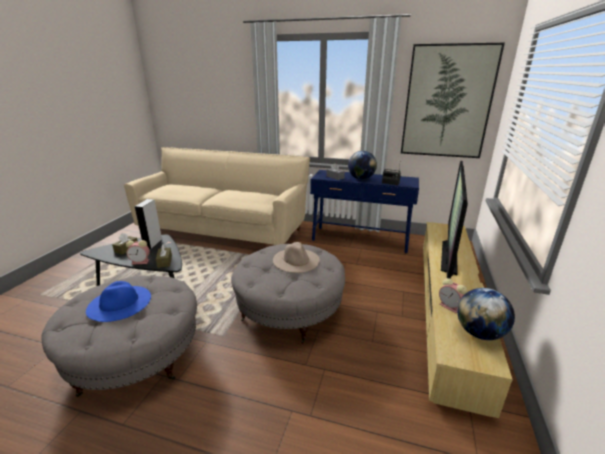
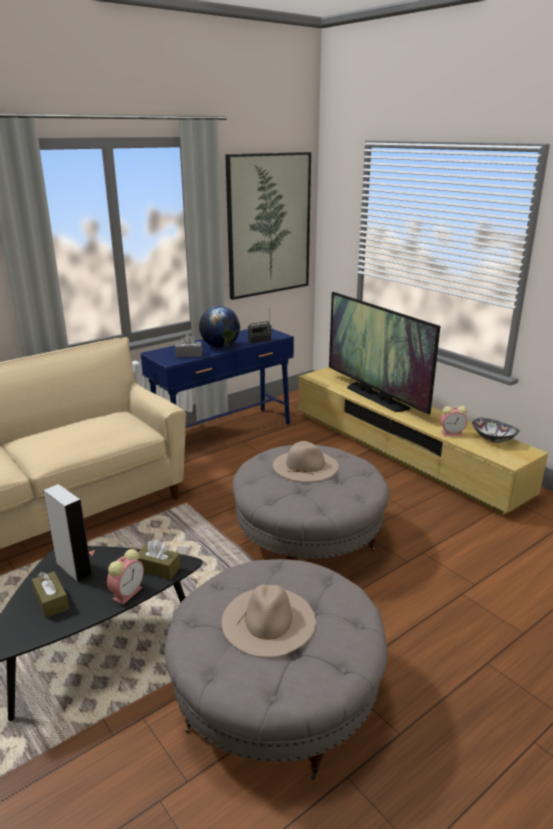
camera: 55 degrees left, 0 degrees up
(119, 303) = (268, 620): blue hat -> beige hat
(479, 333) = (493, 439): globe -> bowl

